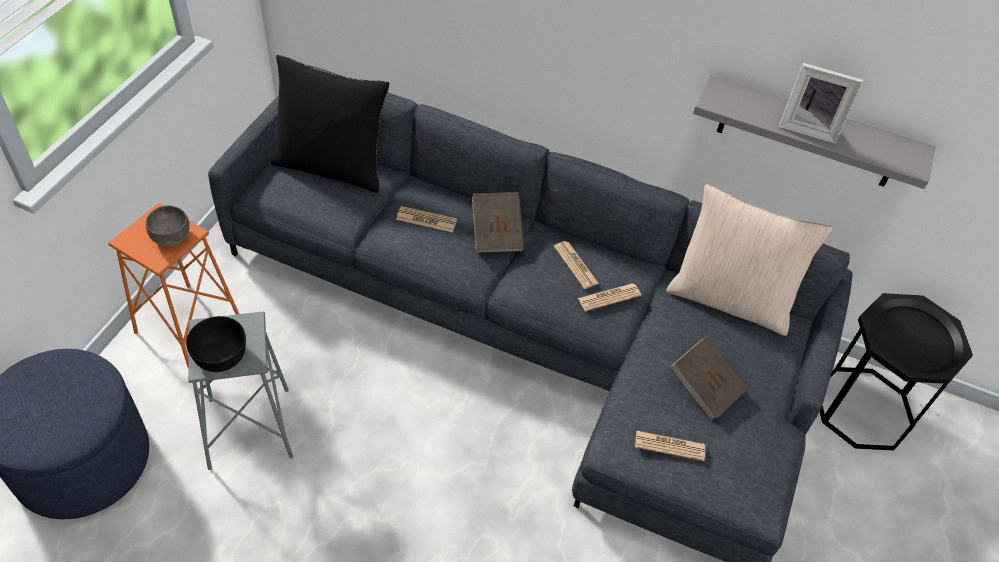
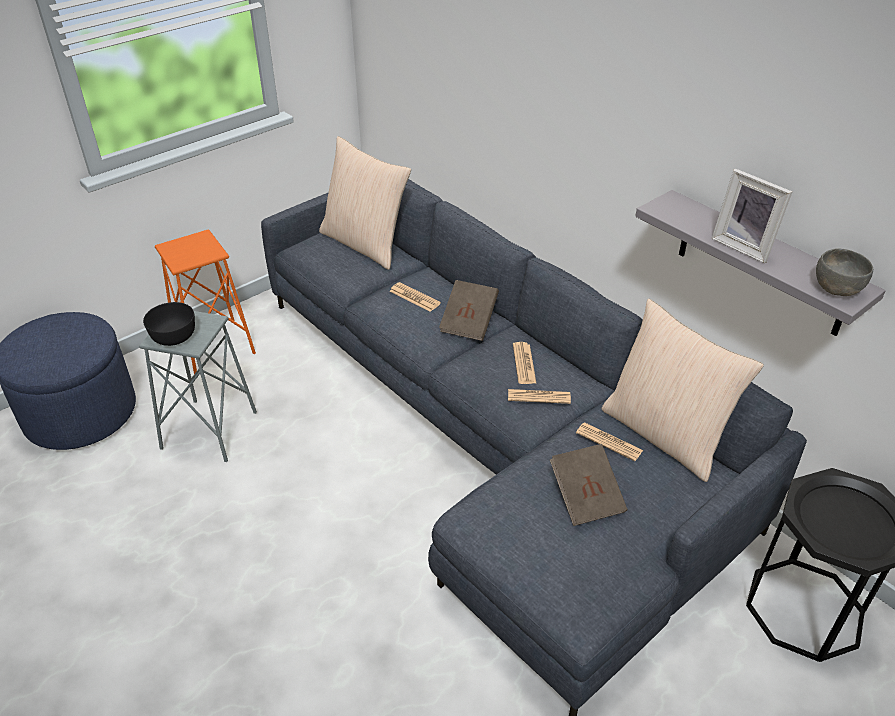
camera: 30 degrees right, 10 degrees down
(171, 236) = (199, 251): grey bowl -> grey bowl (837, 287)
(332, 166) = (365, 243): black pillow -> beige pillow
(669, 446) = (517, 533): newspaper -> newspaper (609, 442)

